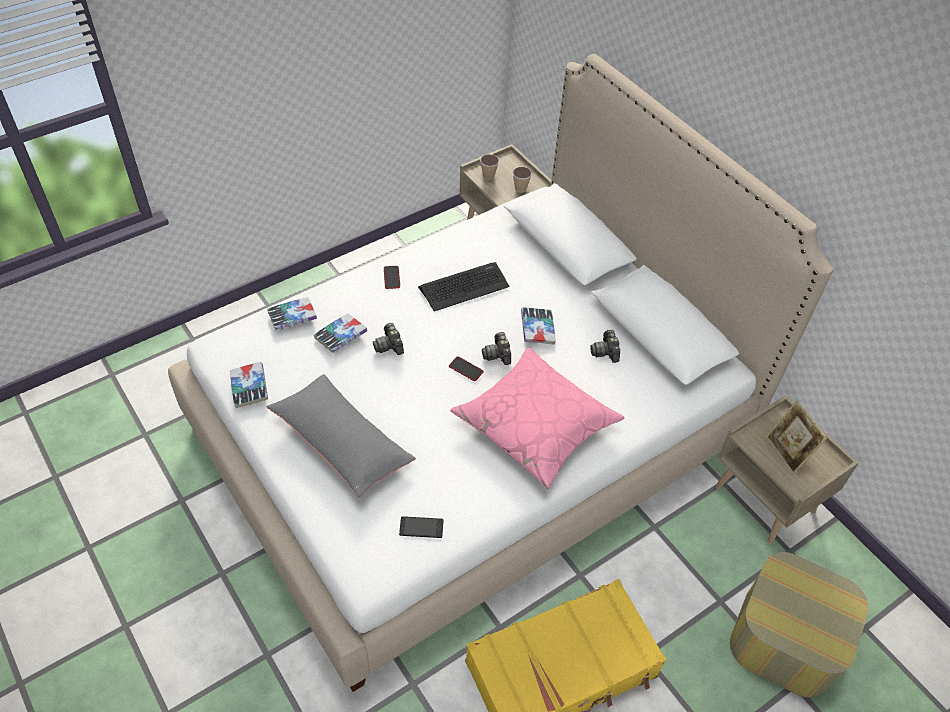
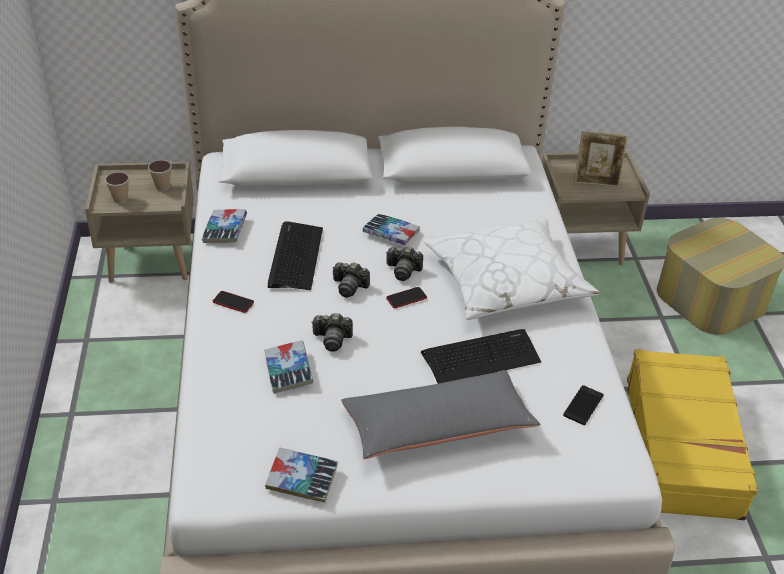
camera: 60 degrees left, 10 degrees down
(292, 317) = (222, 401): book -> book (225, 230)
(432, 441) = (481, 357): none -> keyboard
(535, 425) = (506, 281): pink pillow -> white pillow
(605, 352) = (451, 206): camera -> camera (349, 287)

